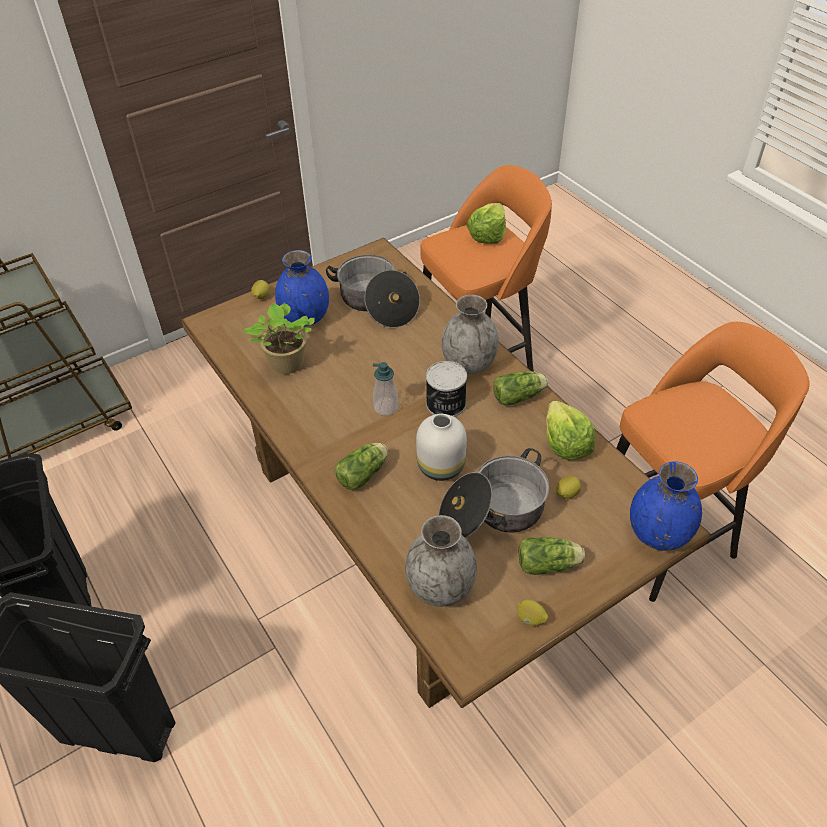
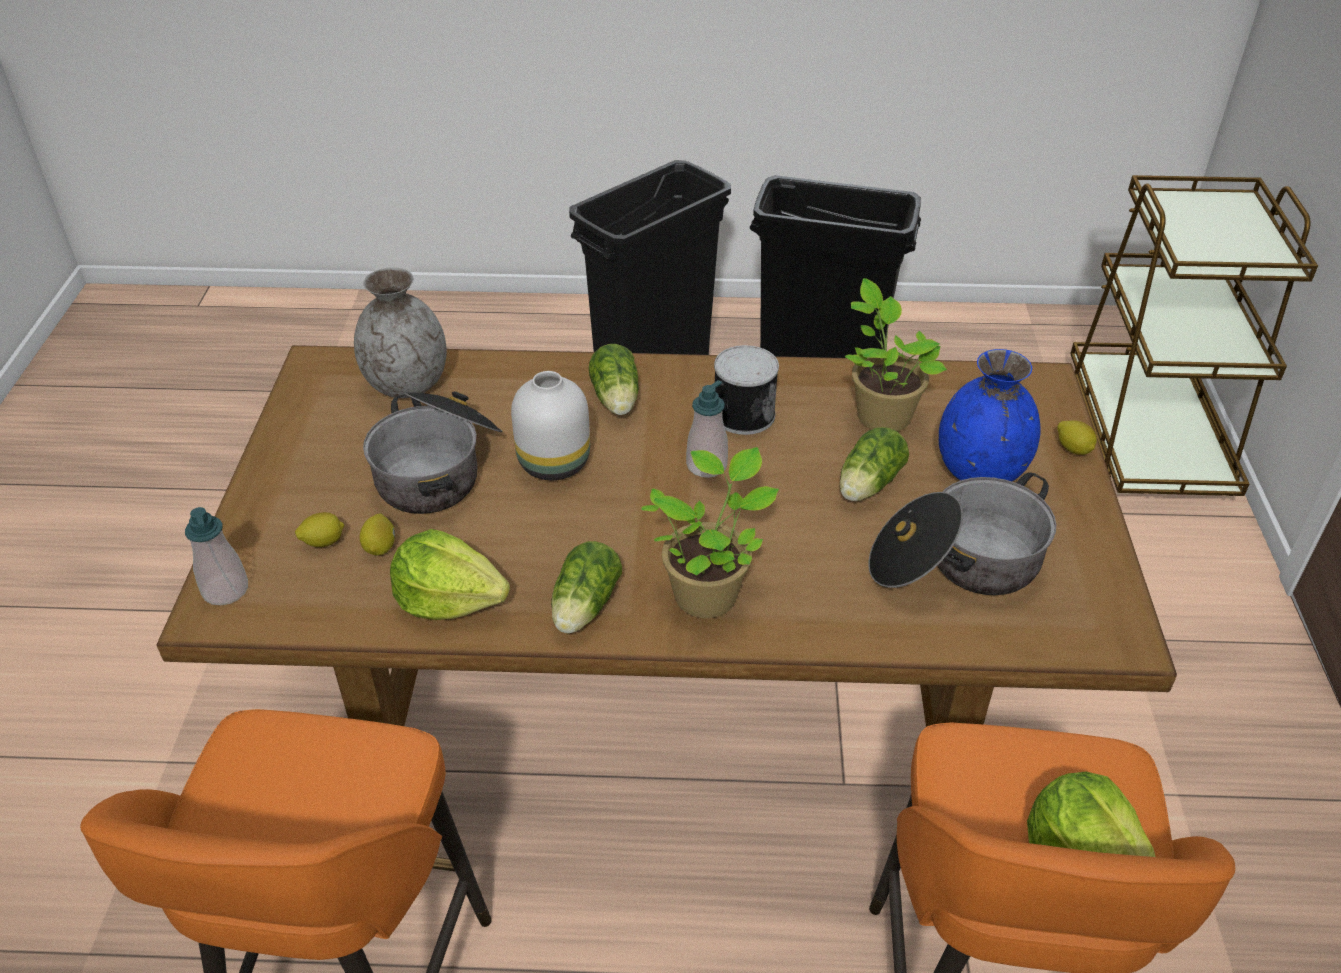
camera: 125 degrees right, 5 degrees down
(445, 404) = (652, 522): can -> can (742, 414)
(469, 364) = (708, 592): grey vase -> potted plant
(530, 619) = (292, 423): lemon -> lemon (323, 542)
(550, 564) = (321, 473): lettuce -> lettuce (867, 485)
(657, 534) = (225, 590): blue vase -> soap dispenser

